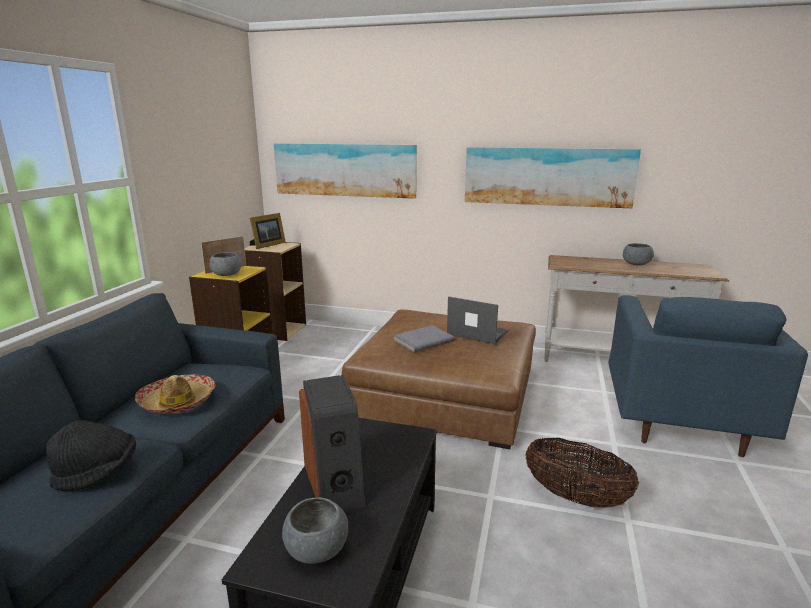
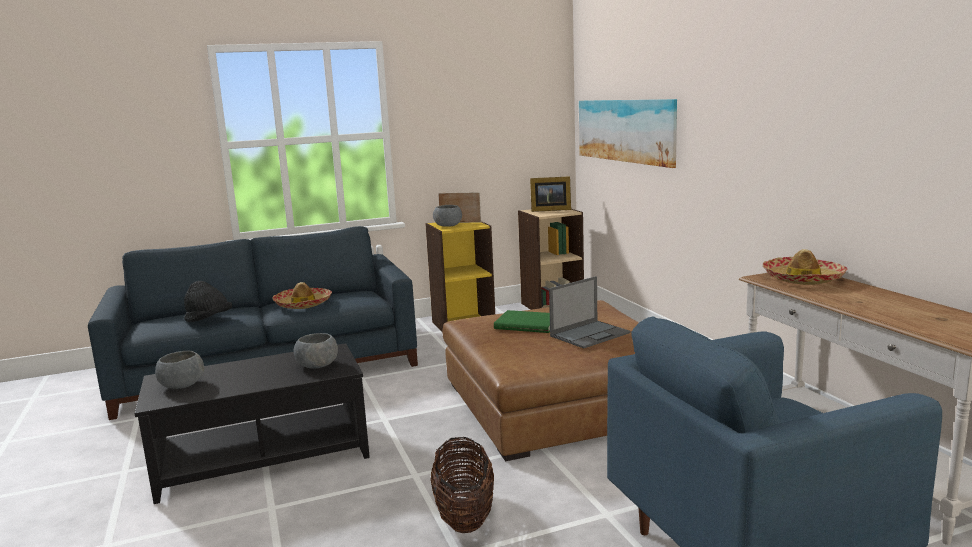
camera: 55 degrees right, 5 degrees down
(335, 484) = (253, 369): speaker -> none
(423, 340) = (527, 324): grey book -> green book
(476, 333) = (590, 334): laptop -> laptop turned 60 degrees clockwise
(547, 176) = (804, 144): picture -> none
(575, 261) = (803, 279): none -> hat
(636, 264) = (887, 301): grey bowl -> grey bowl (318, 365)

